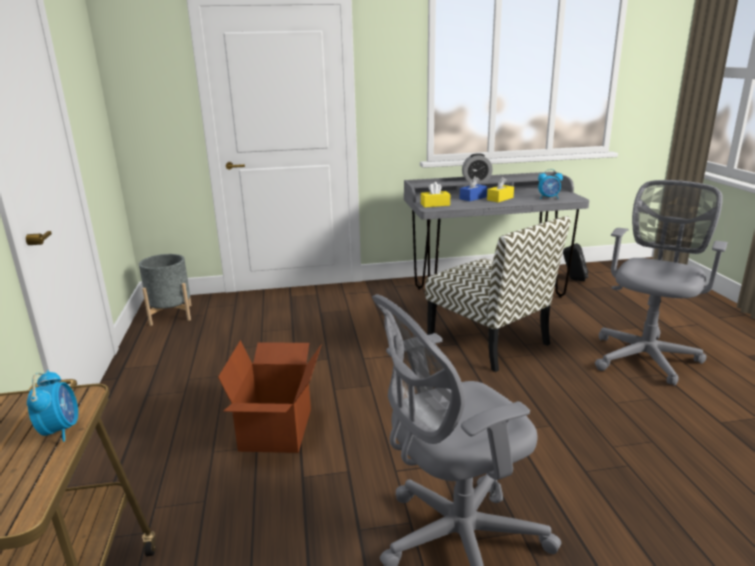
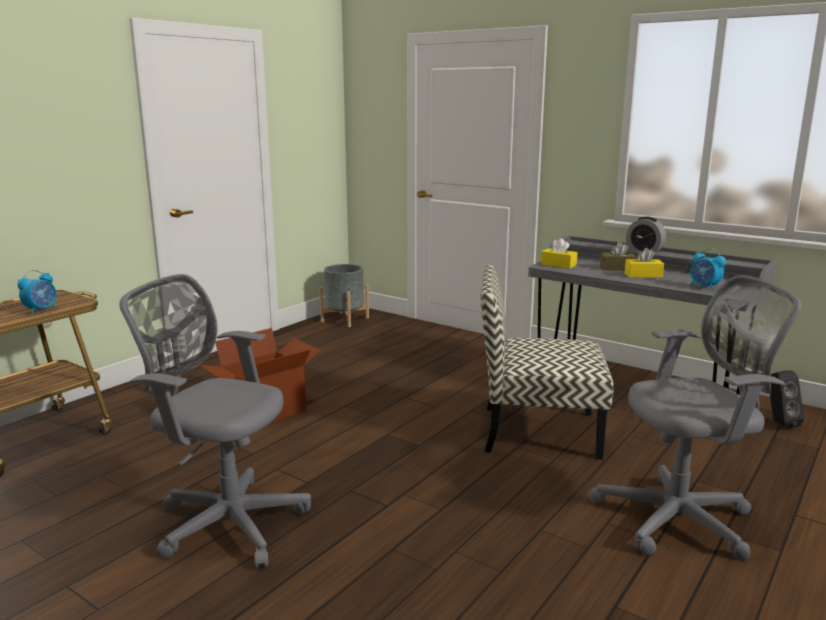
camera: 45 degrees right, 5 degrees down
(473, 198) = (617, 268): blue tissue box -> brown tissue box
(489, 341) = (537, 431): chair -> chair turned 90 degrees clockwise

